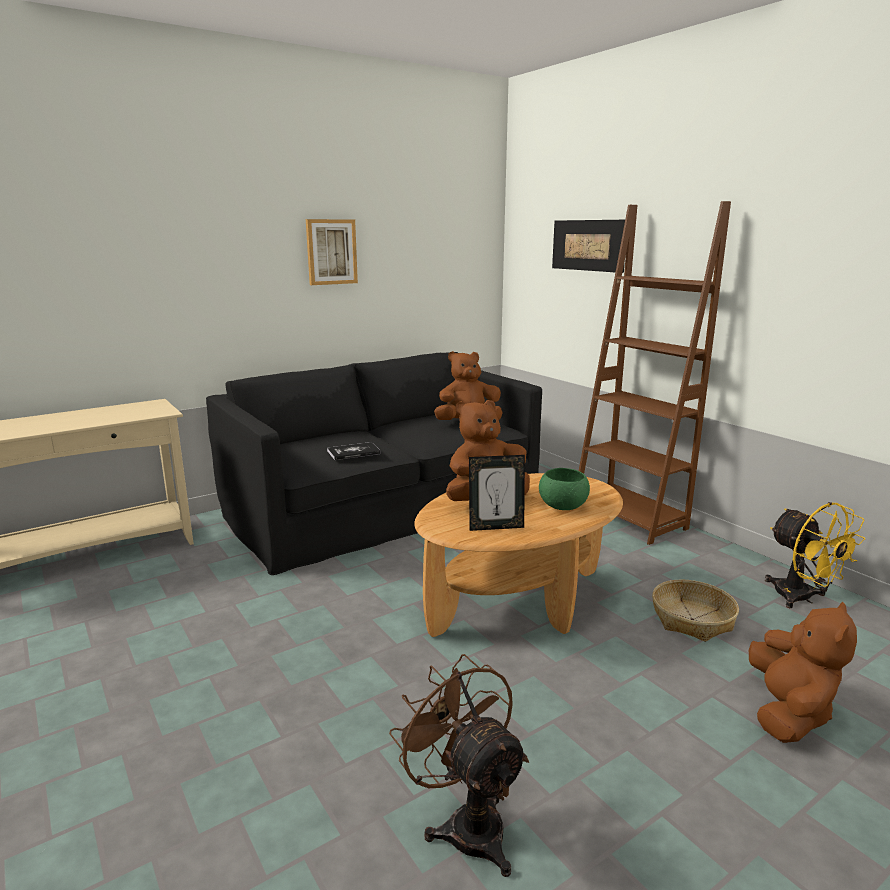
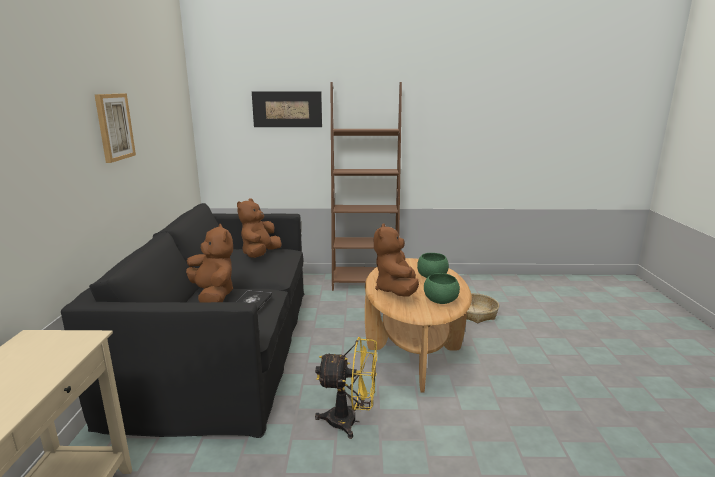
camera: 55 degrees left, 0 degrees up
(466, 823) = (595, 446): brown fan -> none
(496, 527) = (440, 300): picture frame -> green bowl
(788, 712) = (555, 327): brown plush toy -> brown plush toy (212, 295)
(802, 598) = (480, 284): yellow fan -> yellow fan (350, 421)

